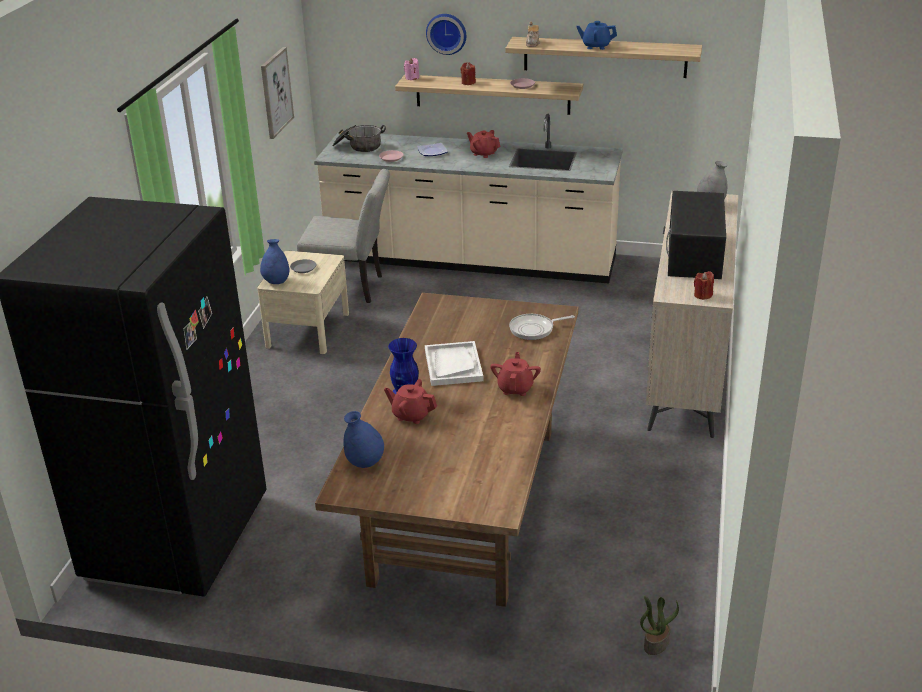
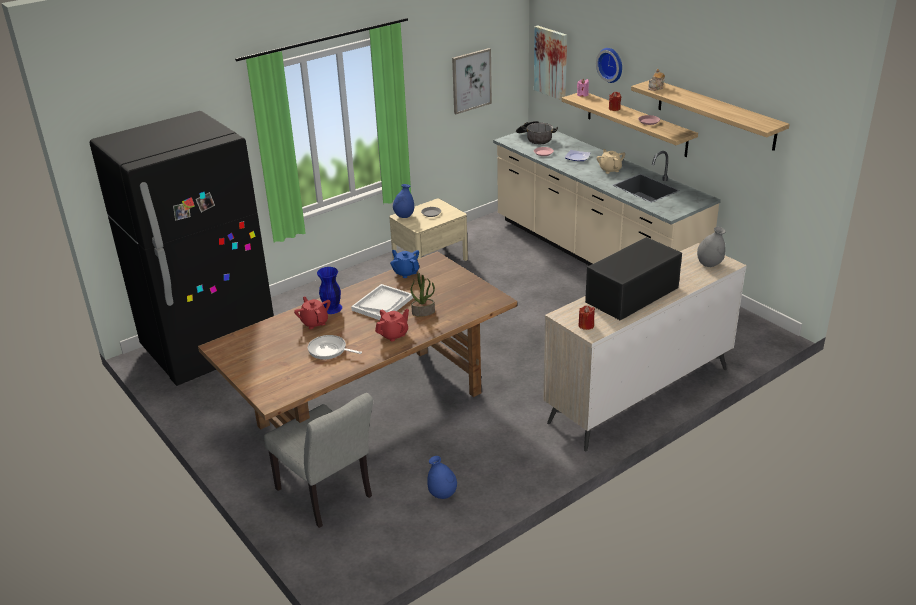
camera: 40 degrees right, 0 degrees up
(348, 51) = (551, 62): none -> picture
(351, 288) = (491, 243): grey chair -> grey chair (328, 496)
(365, 463) = (250, 337): blue vase -> blue vase (442, 494)
(483, 153) = (610, 170): red teapot -> beige teapot
(534, 329) = (464, 303): frying pan -> frying pan (329, 350)
(596, 46) = (699, 102): blue teapot -> blue teapot (406, 272)
(656, 643) = (356, 553): potted plant -> potted plant (423, 312)

